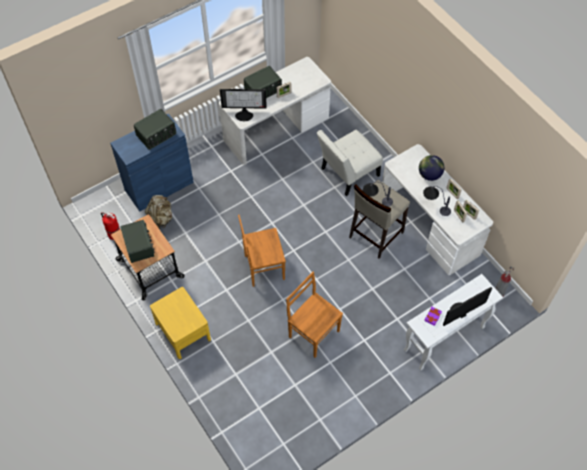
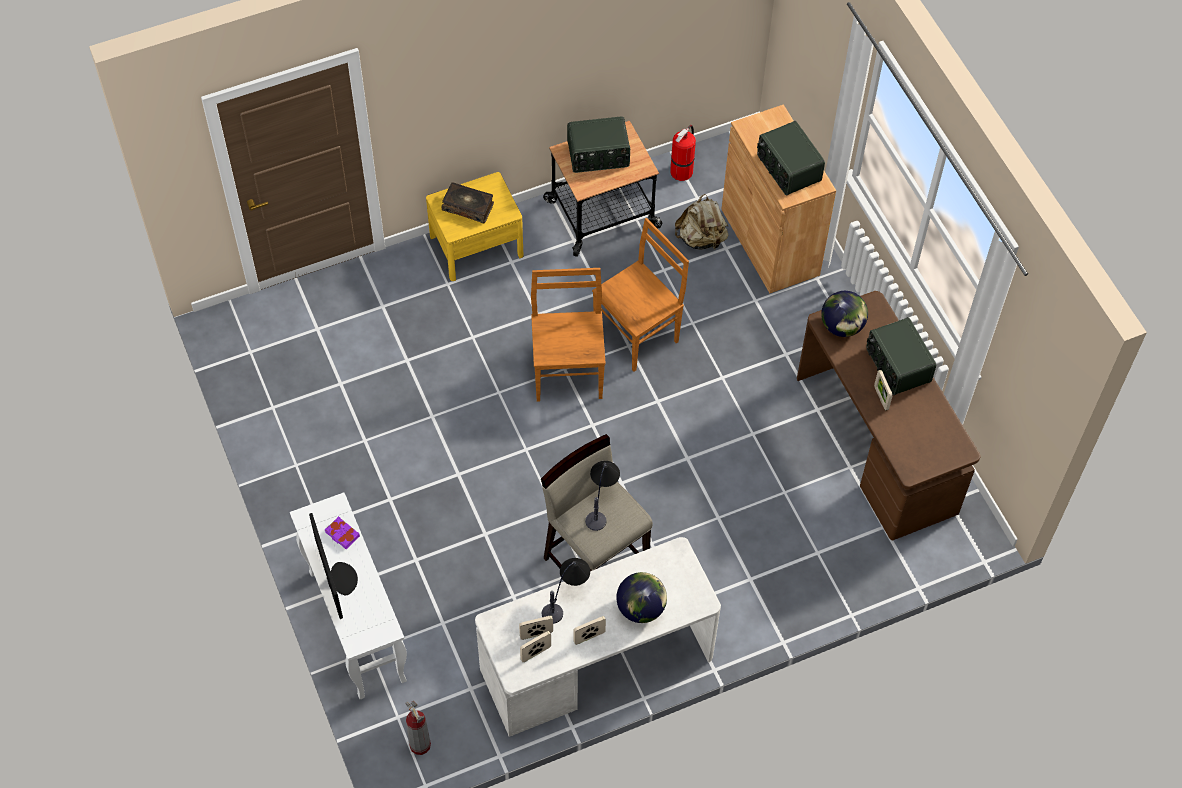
camera: 100 degrees right, 0 degrees up
(159, 186) = (770, 242): blue cabinet -> brown cabinet
(178, 316) = (468, 206): none -> book
(244, 114) = (842, 326): monitor -> globe
(276, 128) = (877, 443): white desk -> brown desk
(313, 333) = (424, 425): brown chair -> brown chair (638, 334)
(347, 173) = (746, 546): white chair -> none

